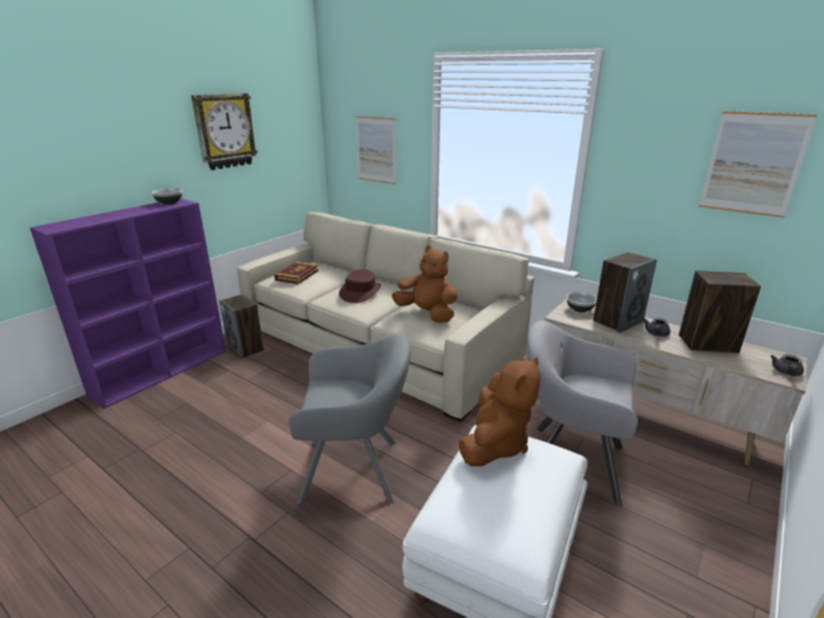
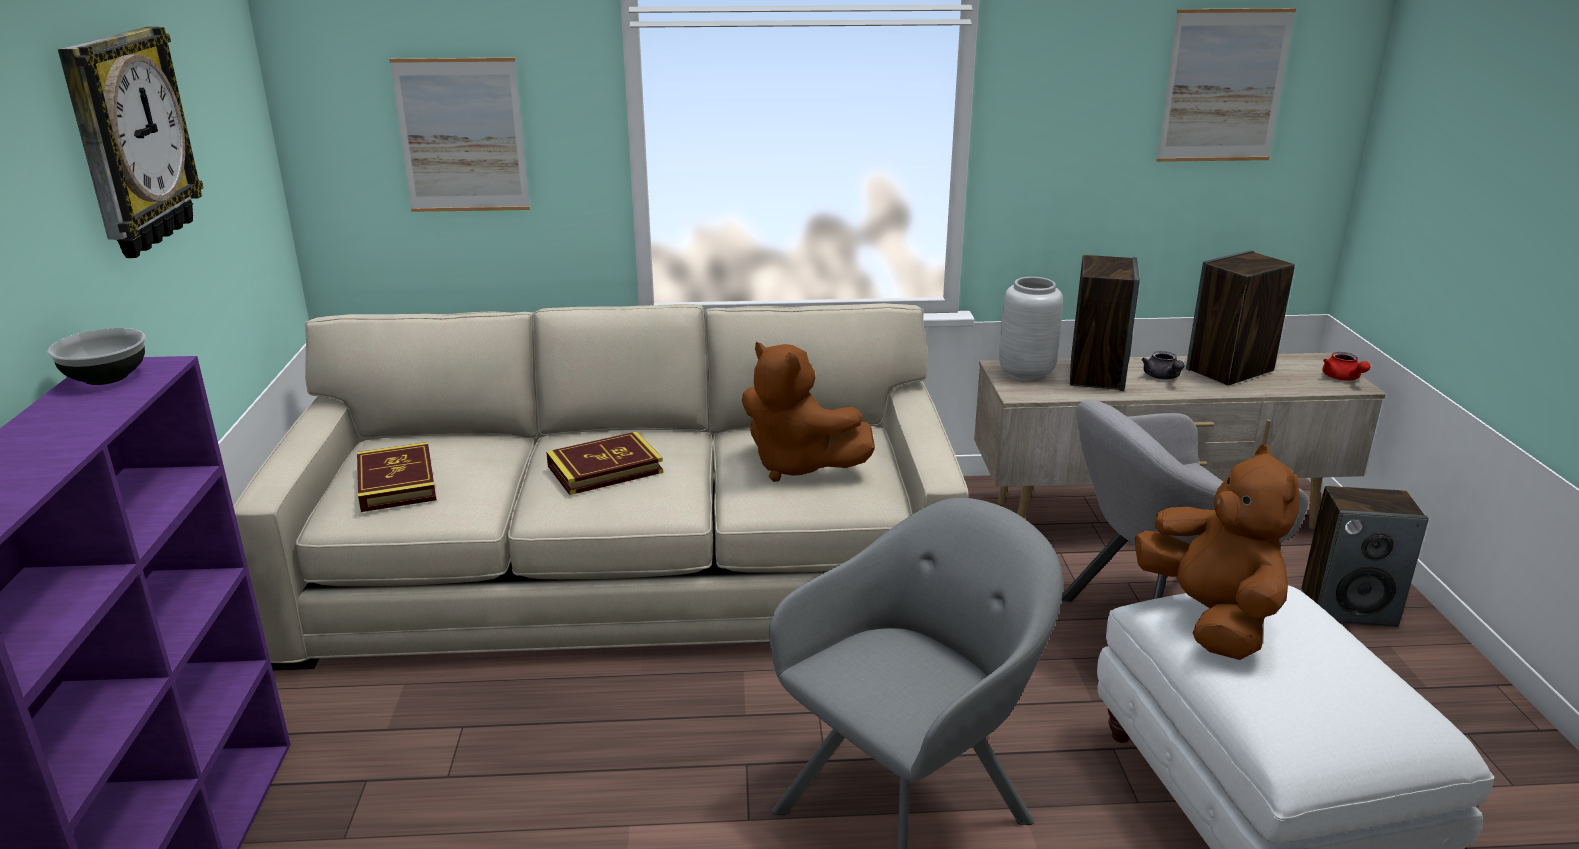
camera: 40 degrees left, 0 degrees up
(246, 348) = (336, 715): speaker -> speaker (1348, 608)
(360, 292) = (605, 469): brown hat -> book
(427, 314) = (798, 466): brown plush toy -> brown plush toy turned 135 degrees counterclockwise
(579, 309) = (1025, 373): bowl -> grey vase
(786, 373) = (1343, 378): grey teapot -> red teapot

